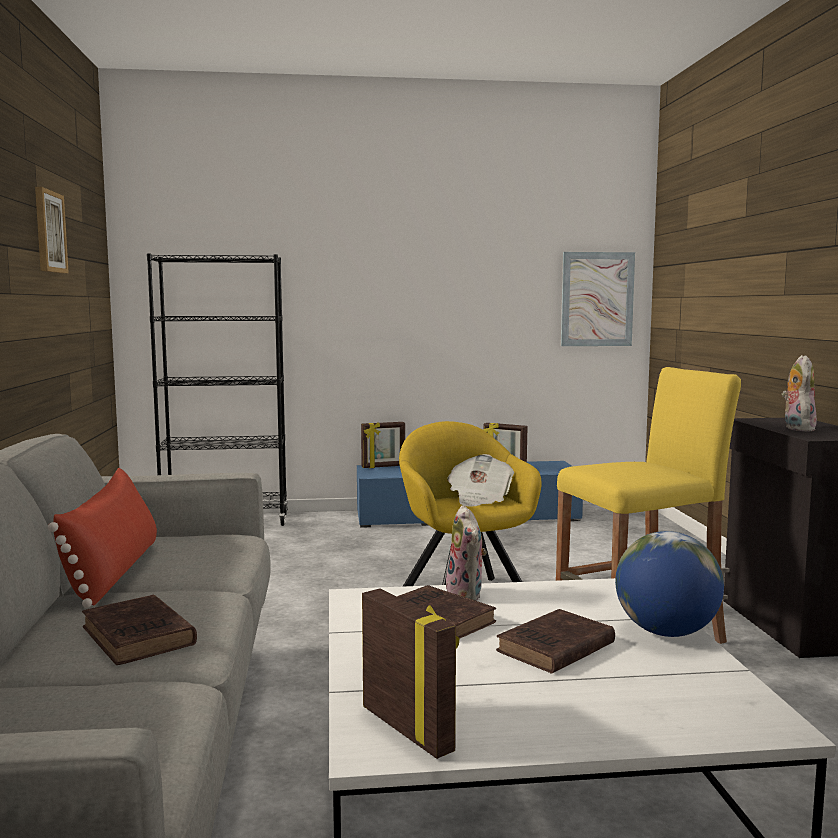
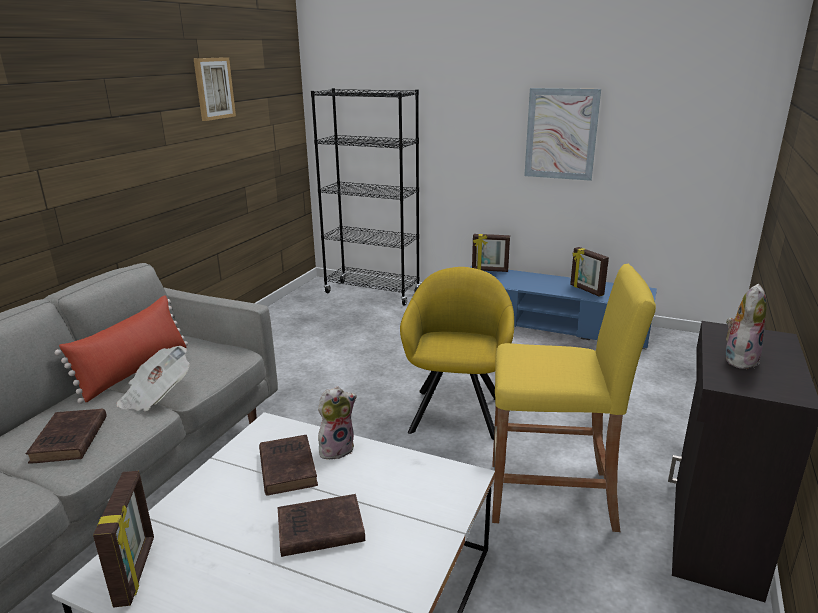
camera: 30 degrees right, 15 degrees up
(467, 595) = (337, 449): plush toy -> plush toy turned 135 degrees counterclockwise
(479, 498) = (470, 340): newspaper -> newspaper (156, 396)
(597, 299) = (715, 136): picture -> picture (561, 134)
(666, 632) = (421, 546): globe -> none

